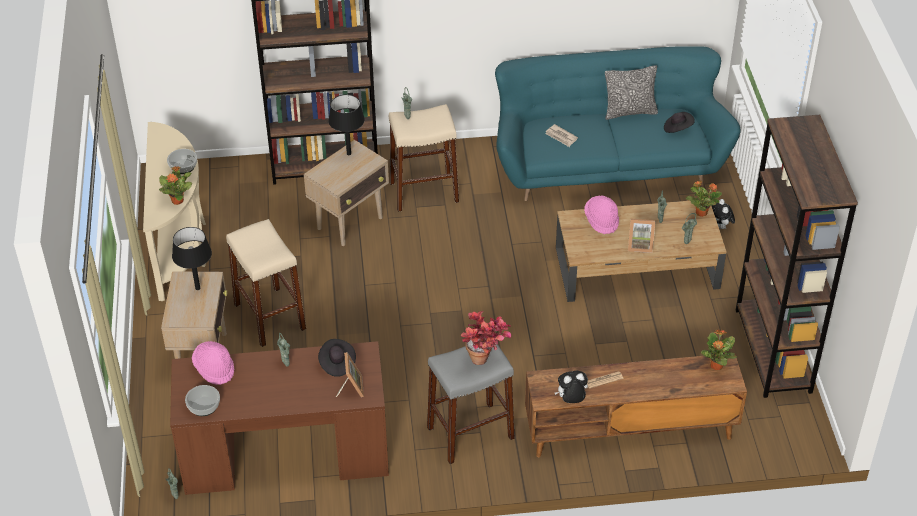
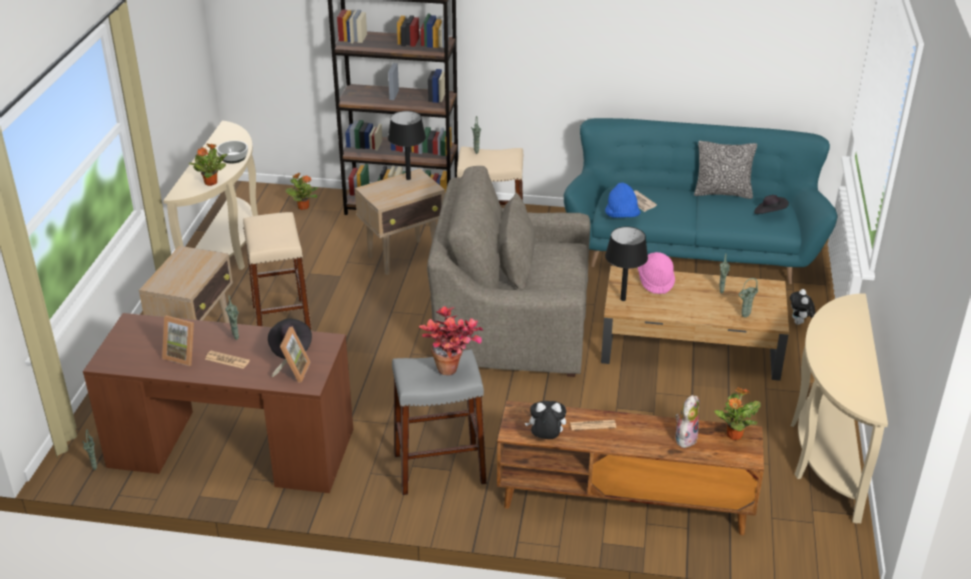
camera: 15 degrees right, 10 degrees down
(197, 288) = (195, 263): black table lamp -> black table lamp (623, 299)
(204, 406) = (128, 360): bowl -> none
(214, 369) = (160, 329): pink hat -> none
(289, 388) = (227, 360): none -> newspaper
(477, 279) = (511, 326): none -> grey armchair
(550, 156) = (621, 216): none -> blue hat
(640, 245) = (690, 310): picture frame -> picture frame (183, 355)
(679, 376) = (685, 438): none -> plush toy
(701, 212) = (771, 291): potted plant -> potted plant (303, 207)
(773, 351) = (824, 452): brown bookcase -> beige console table

